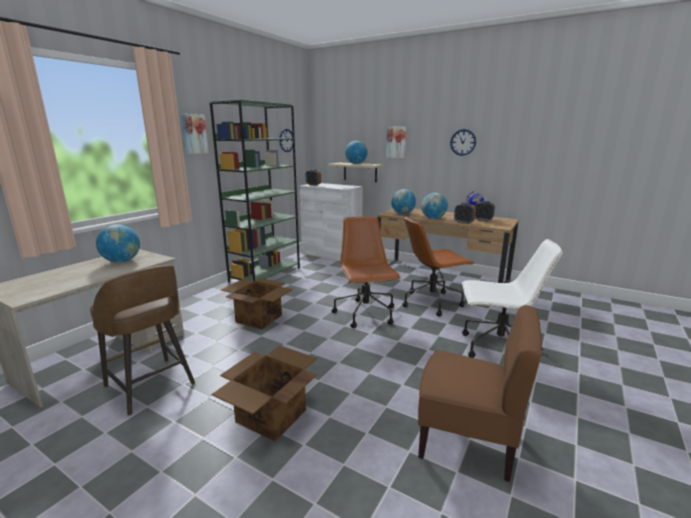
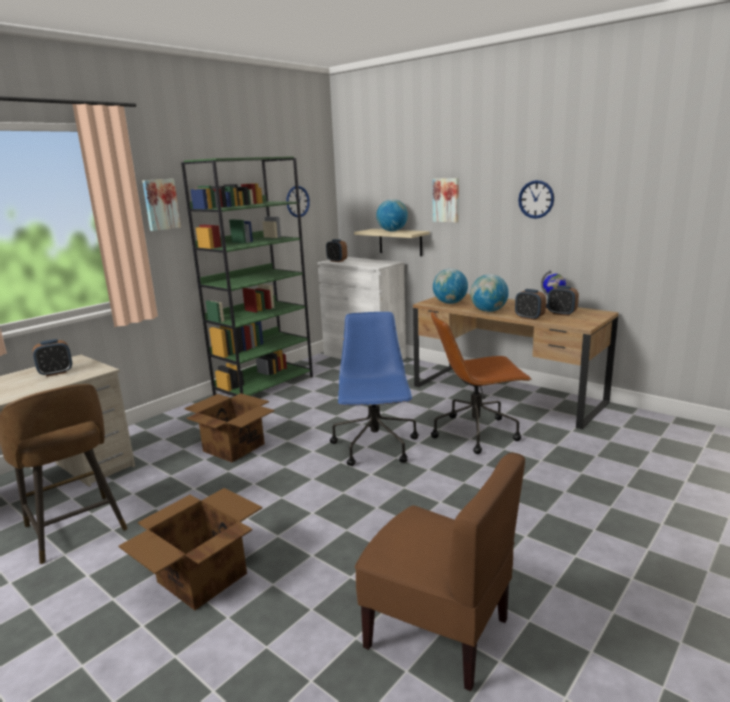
camera: 10 degrees right, 0 degrees up
(122, 261) = (56, 373): globe -> alarm clock
(366, 314) = (375, 447): brown office chair -> blue office chair
(497, 348) = (541, 505): white office chair -> none

